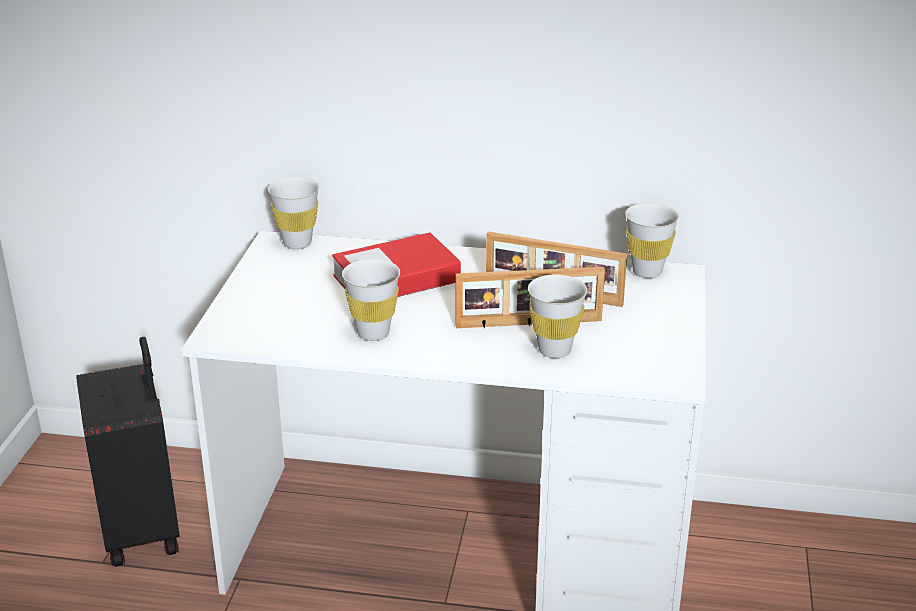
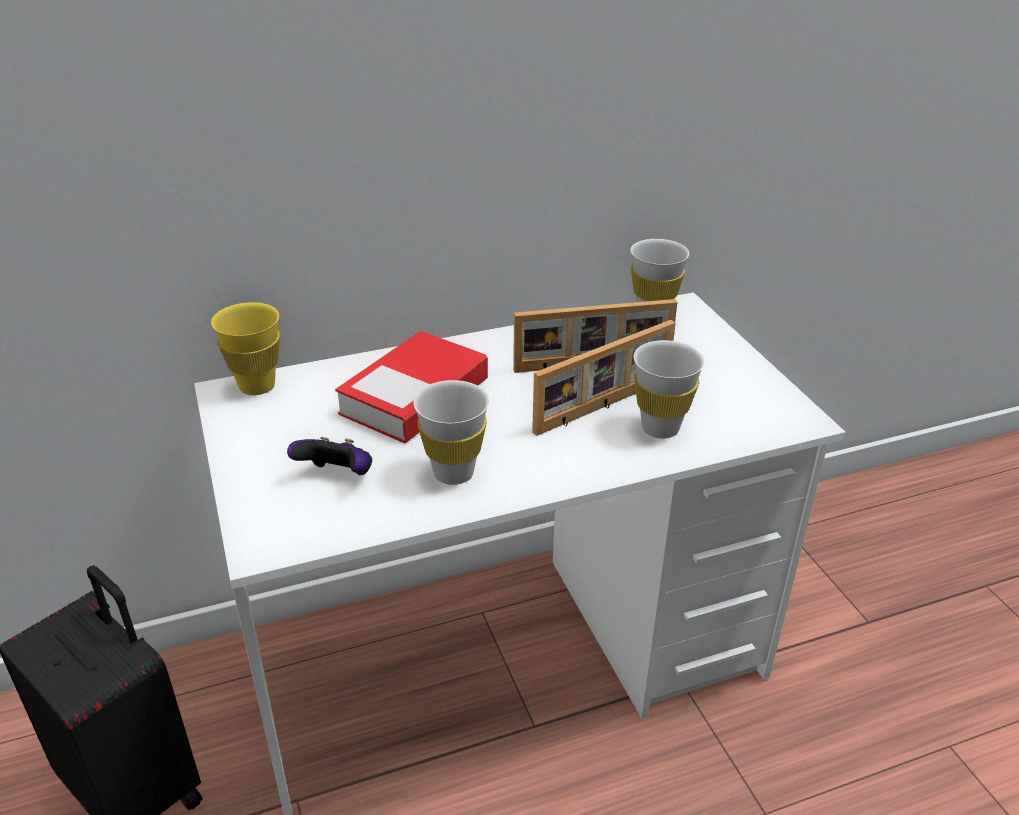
camera: 30 degrees left, 5 degrees up
(296, 313) = (337, 477): none -> game controller
(297, 243) = (257, 386): white cup -> yellow cup

